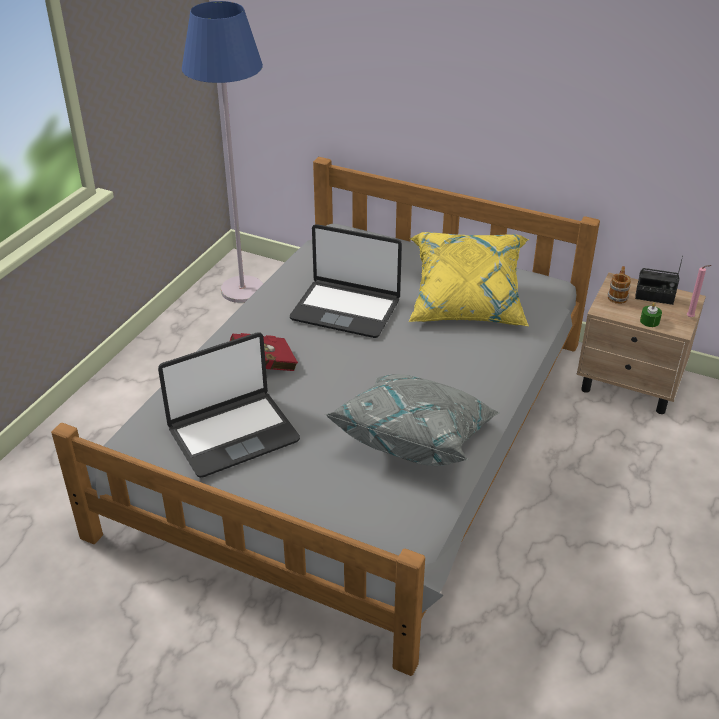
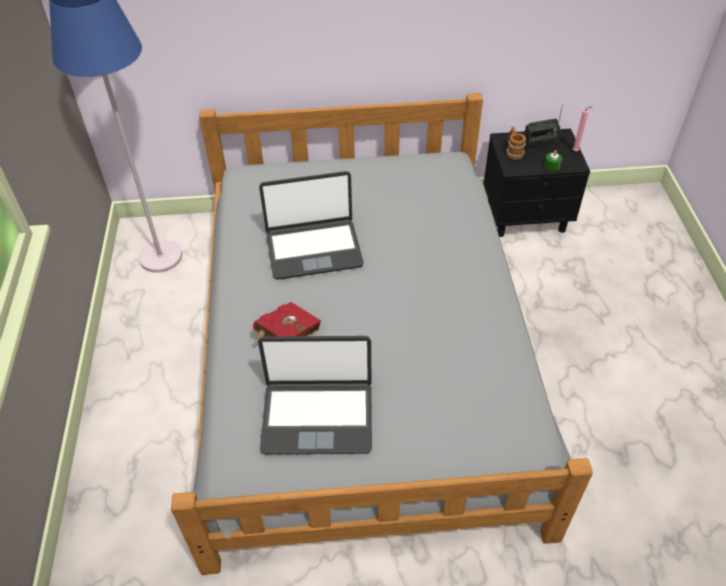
camera: 30 degrees left, 10 degrees up
(233, 434) = (317, 417): laptop -> laptop turned 60 degrees clockwise
(415, 437) = (466, 346): grey pillow -> none
(466, 302) = (404, 201): yellow pillow -> none
(630, 384) = (526, 216): beige nightstand -> black nightstand

